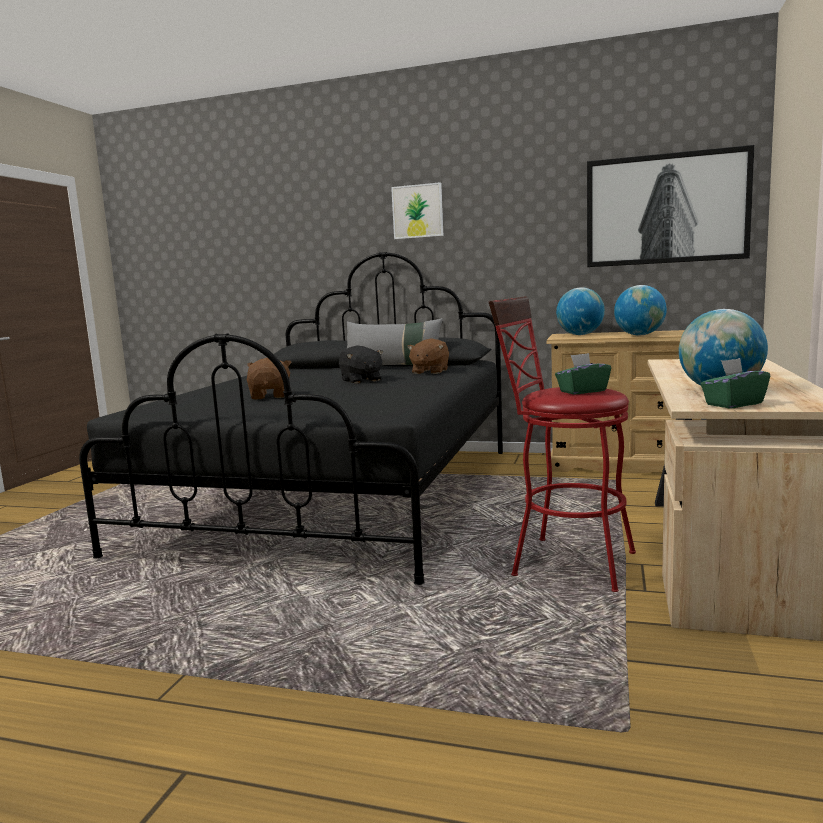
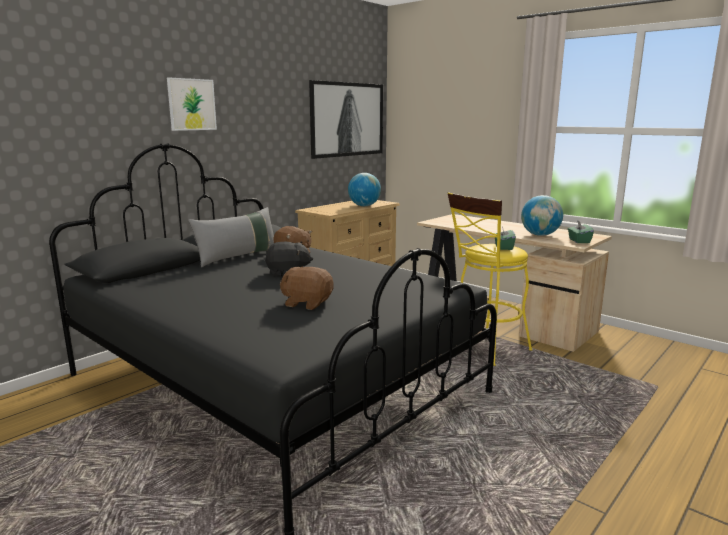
camera: 65 degrees left, 5 degrees up
(563, 562) = (485, 350): red stool -> yellow stool
(580, 335) = (325, 209): globe -> none

